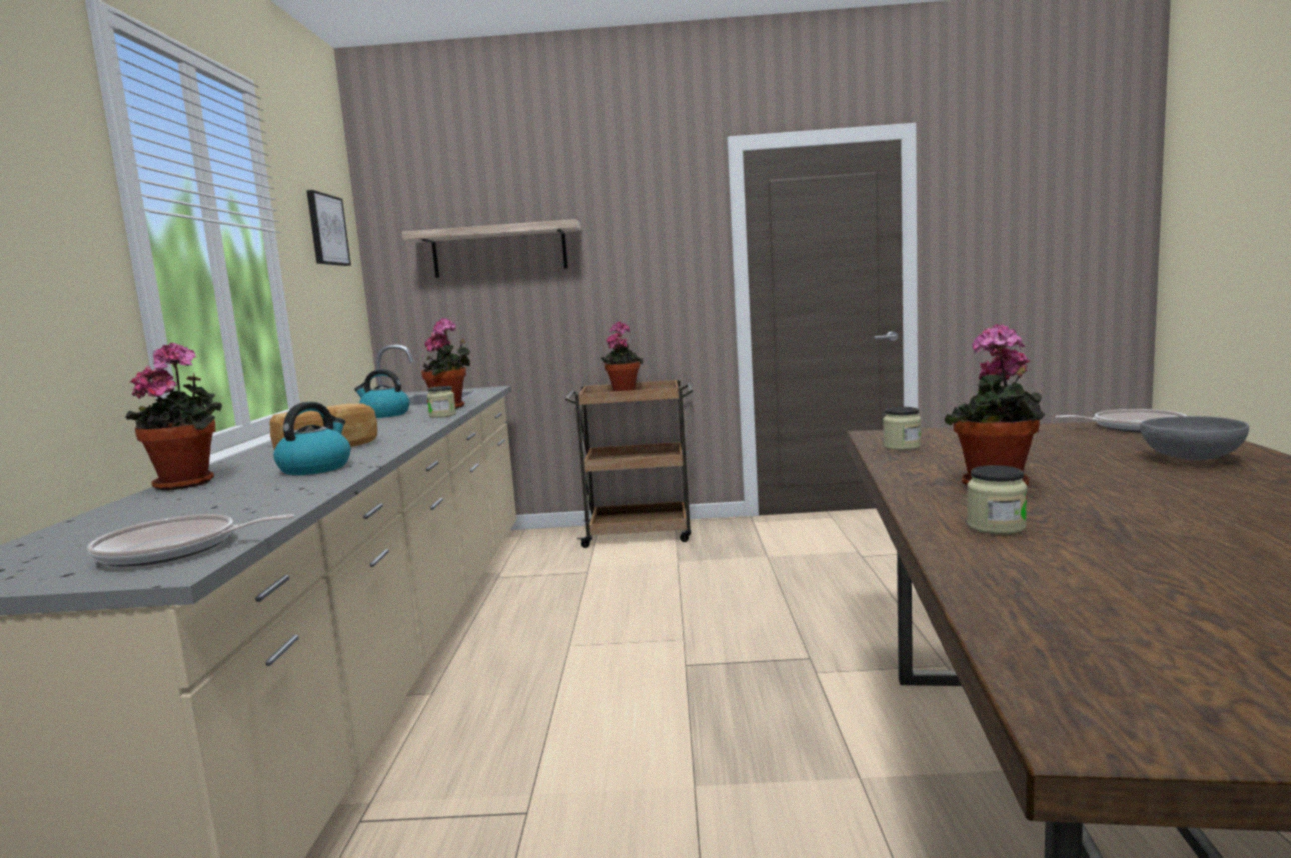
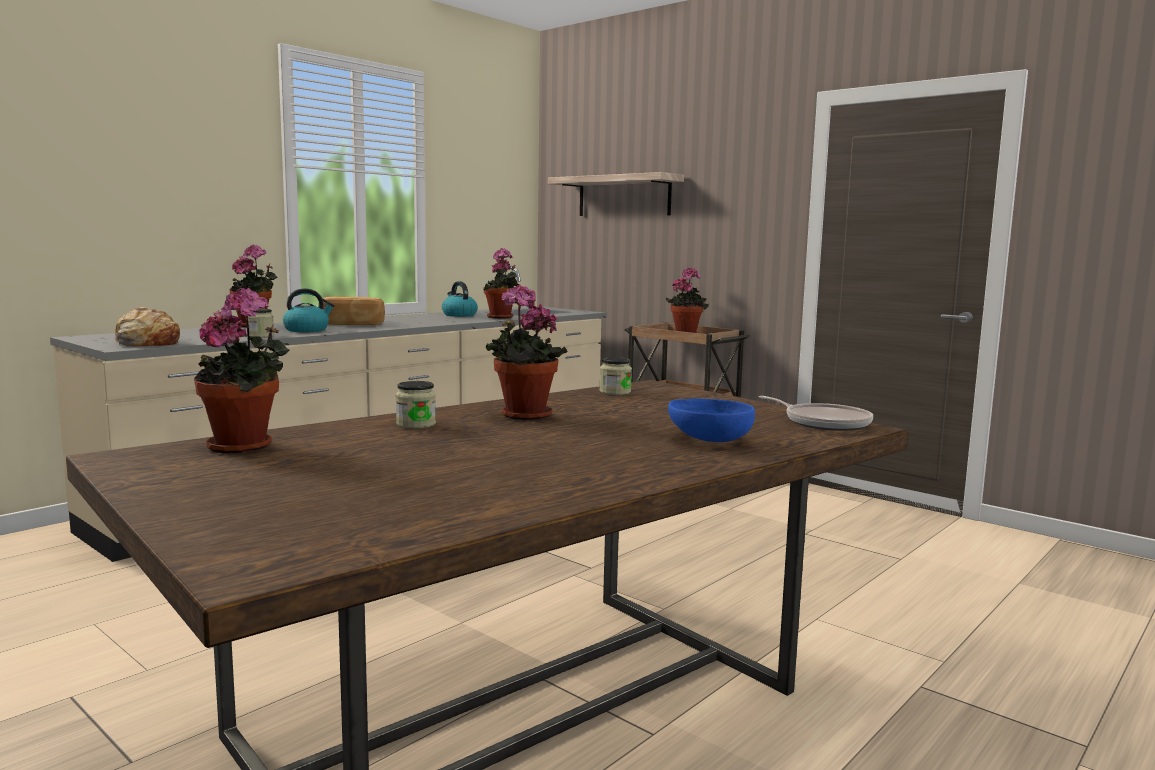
camera: 40 degrees right, 0 degrees up
(175, 550) = (147, 343): frying pan -> bread
(326, 230) = (492, 174): picture -> none
(442, 415) = (474, 320): jar -> jar (260, 336)
(1068, 622) = (246, 446): none -> potted plant
(1191, 459) = (708, 440): grey bowl -> blue bowl

